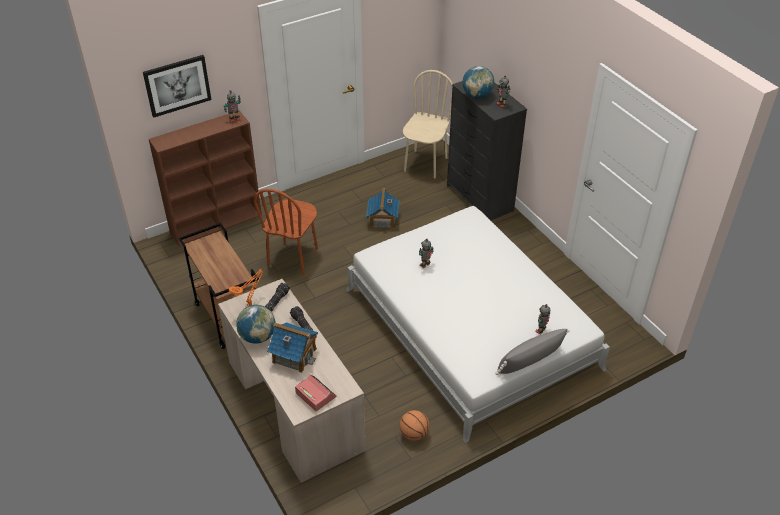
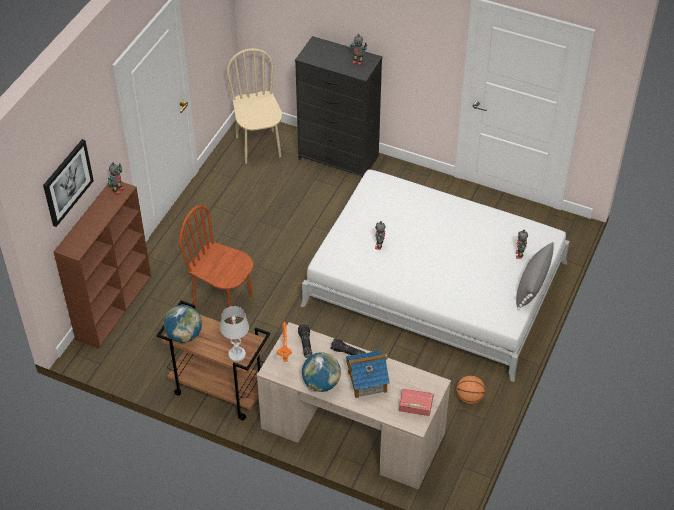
camera: 35 degrees left, 5 degrees up
(222, 283) = (237, 354): none -> white table lamp
(293, 258) = (223, 301): brown chair -> brown chair turned 135 degrees clockwise
(382, 220) = (271, 223): toy house -> none
(477, 95) = (328, 62): globe -> globe (184, 335)

